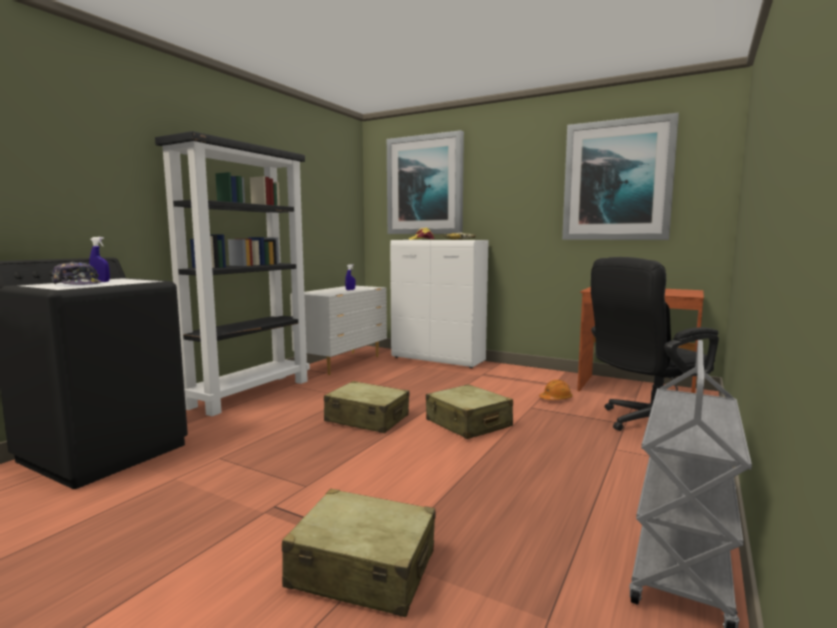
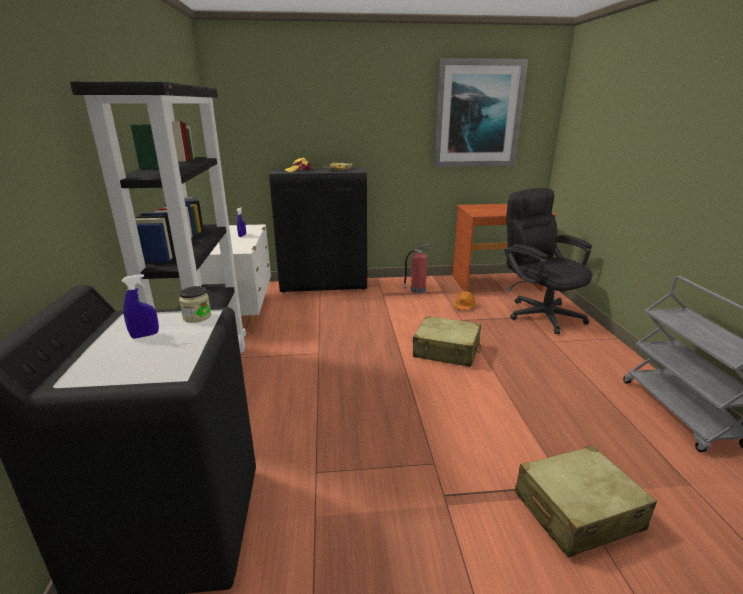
camera: 35 degrees left, 15 degrees up
(77, 284) = (144, 354): cap -> none
(143, 281) = (197, 317): none -> jar
(367, 419) = (370, 373): beige suitcase -> none
(425, 185) = (289, 108): picture -> none
(438, 360) = (324, 286): white cabinet -> black cabinet
(525, 378) = (417, 290): none -> fire extinguisher
(646, 423) = (539, 313): black office chair -> black office chair turned 120 degrees clockwise

